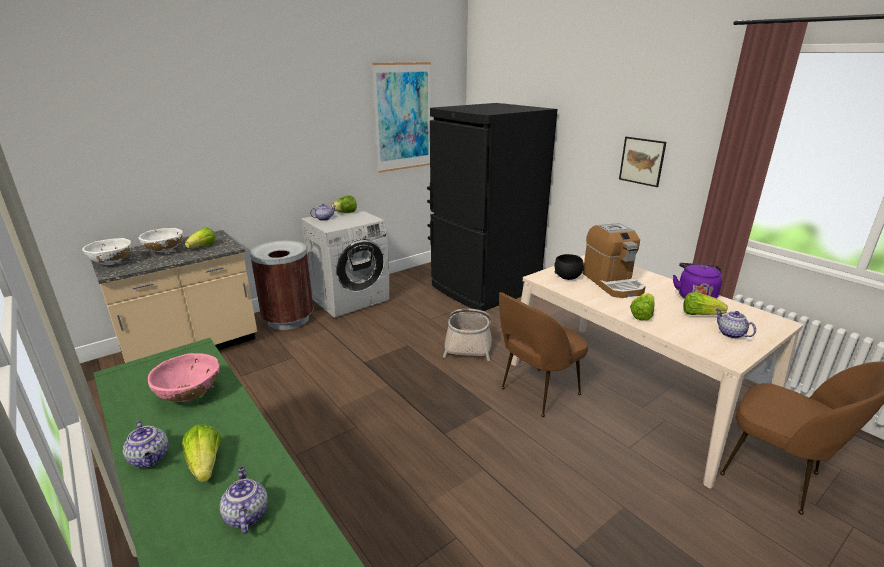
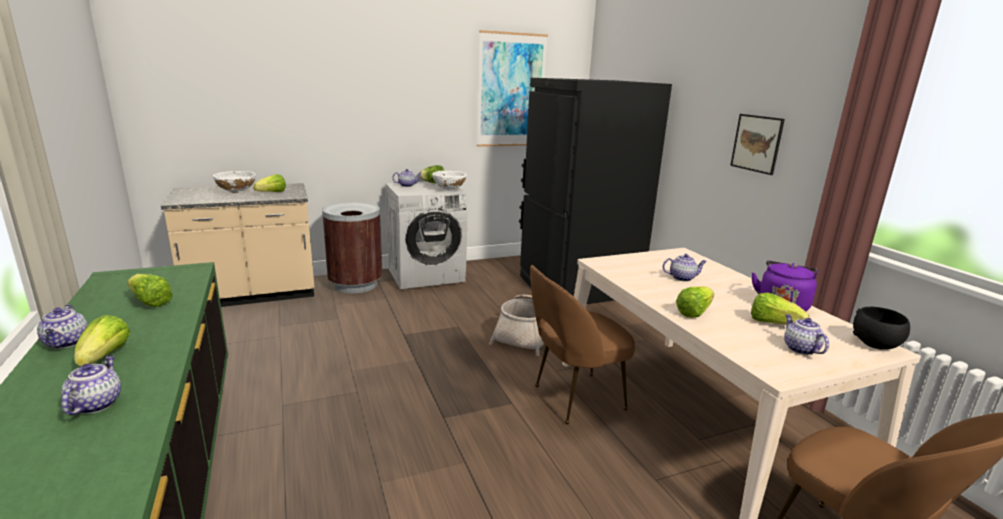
camera: 15 degrees right, 5 degrees down
(112, 263) = (185, 195): white bowl -> white bowl (449, 189)
(190, 396) = (150, 302): pink bowl -> lettuce
(568, 277) = (631, 266): black bowl -> black bowl (876, 345)
(612, 283) = (682, 278): coffee machine -> teapot

